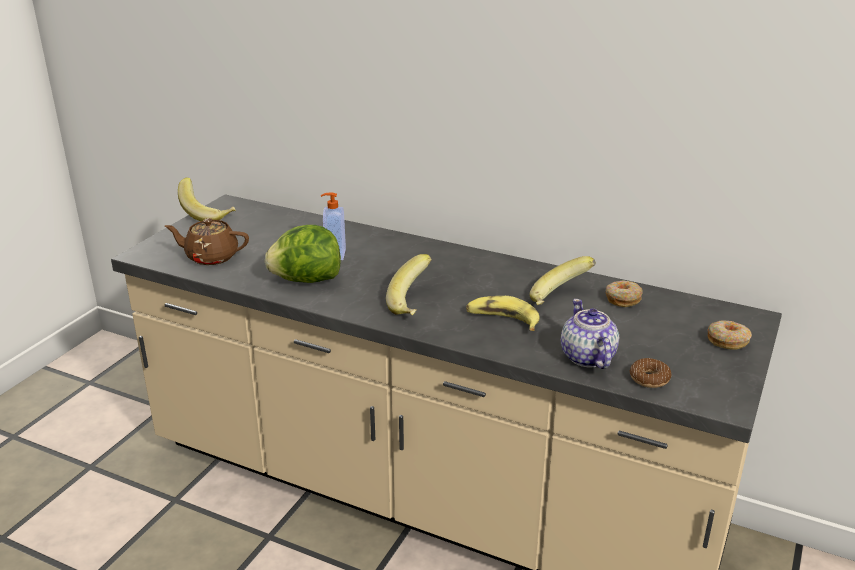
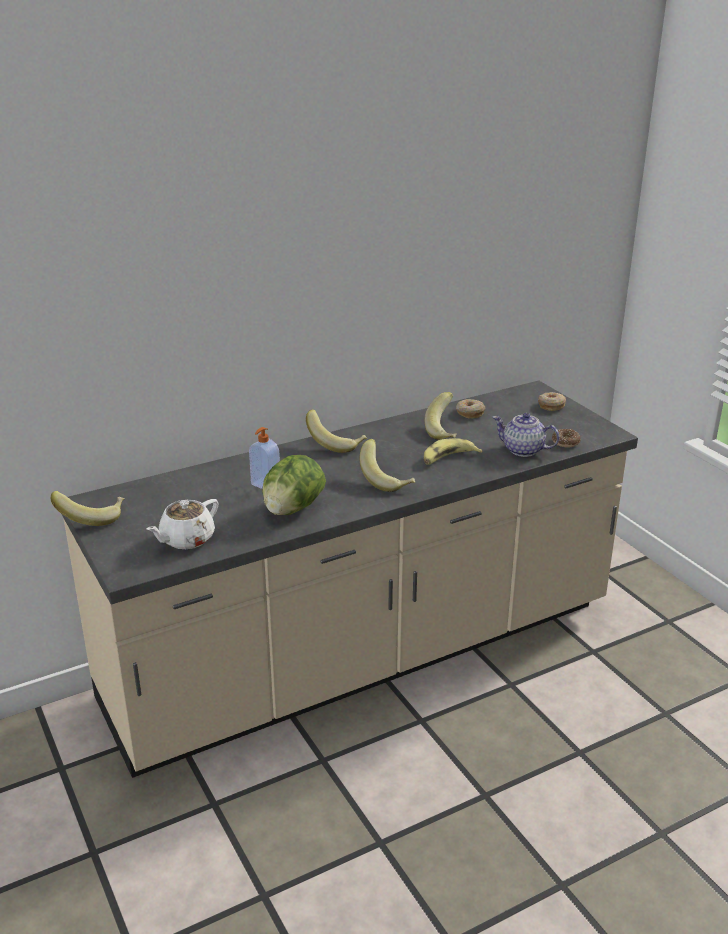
camera: 55 degrees left, 0 degrees up
(211, 257) = (186, 539): brown teapot -> white teapot
(451, 257) = (336, 444): none -> banana

